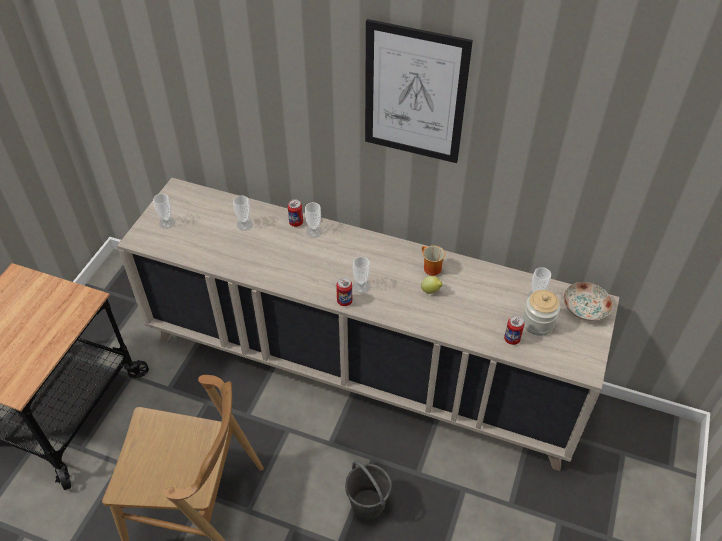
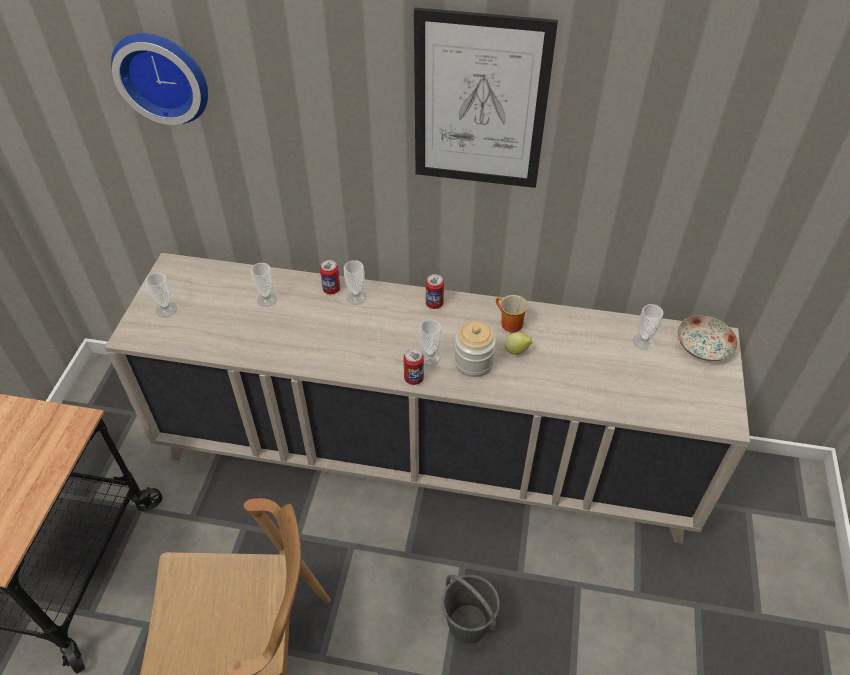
camera: 10 degrees left, 0 degrees up
(183, 46) = (163, 75): none -> wall clock
(512, 339) = (628, 397): can -> can (434, 303)
(537, 323) = (653, 373): jar -> jar (473, 362)

